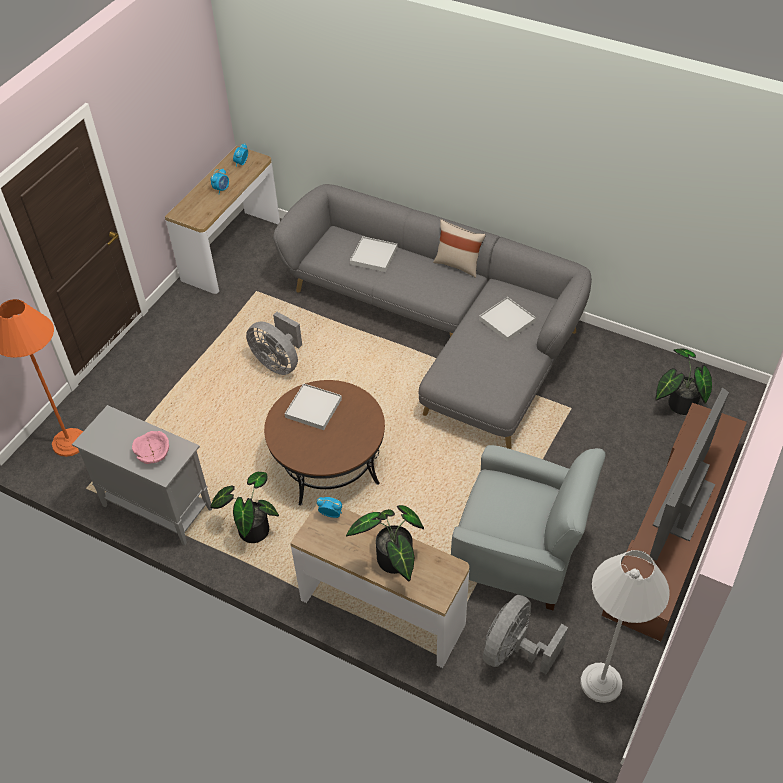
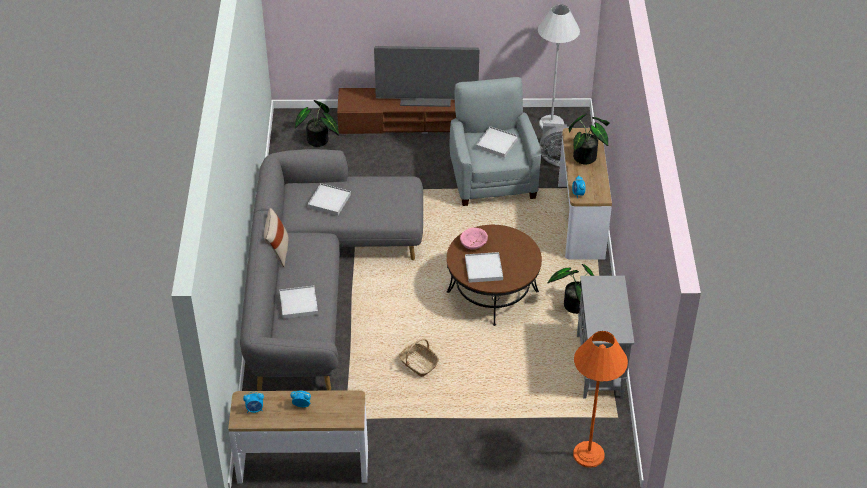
camera: 120 degrees left, 5 degrees down
(153, 453) = (605, 295): pink bowl -> pink bowl (473, 243)
(278, 362) = (418, 364): grey fan -> basket
(513, 508) = (496, 143): none -> white tray

